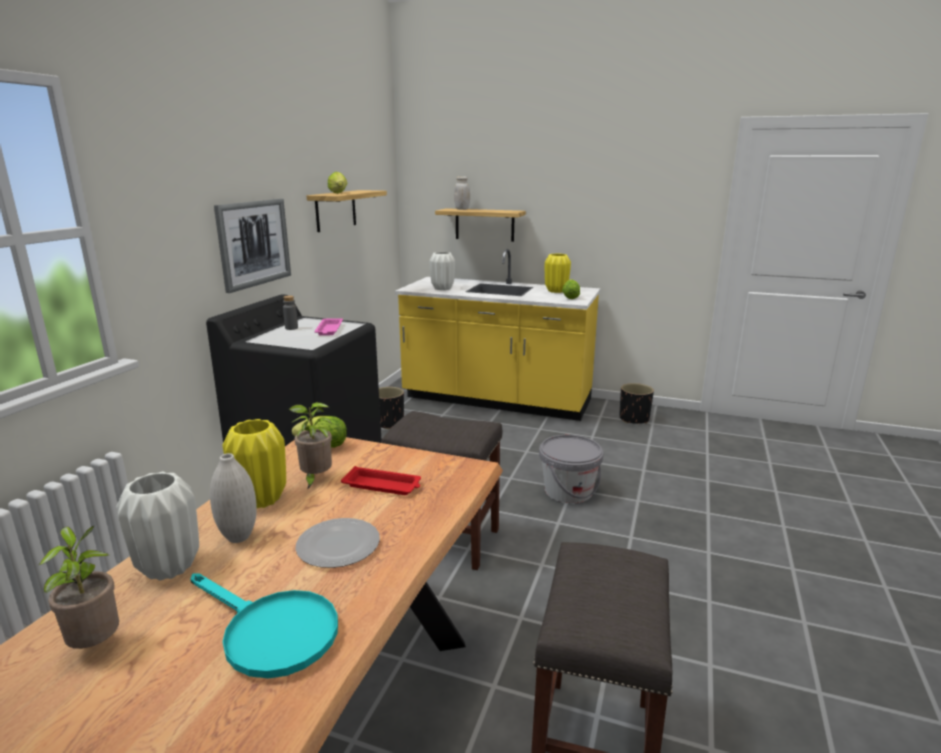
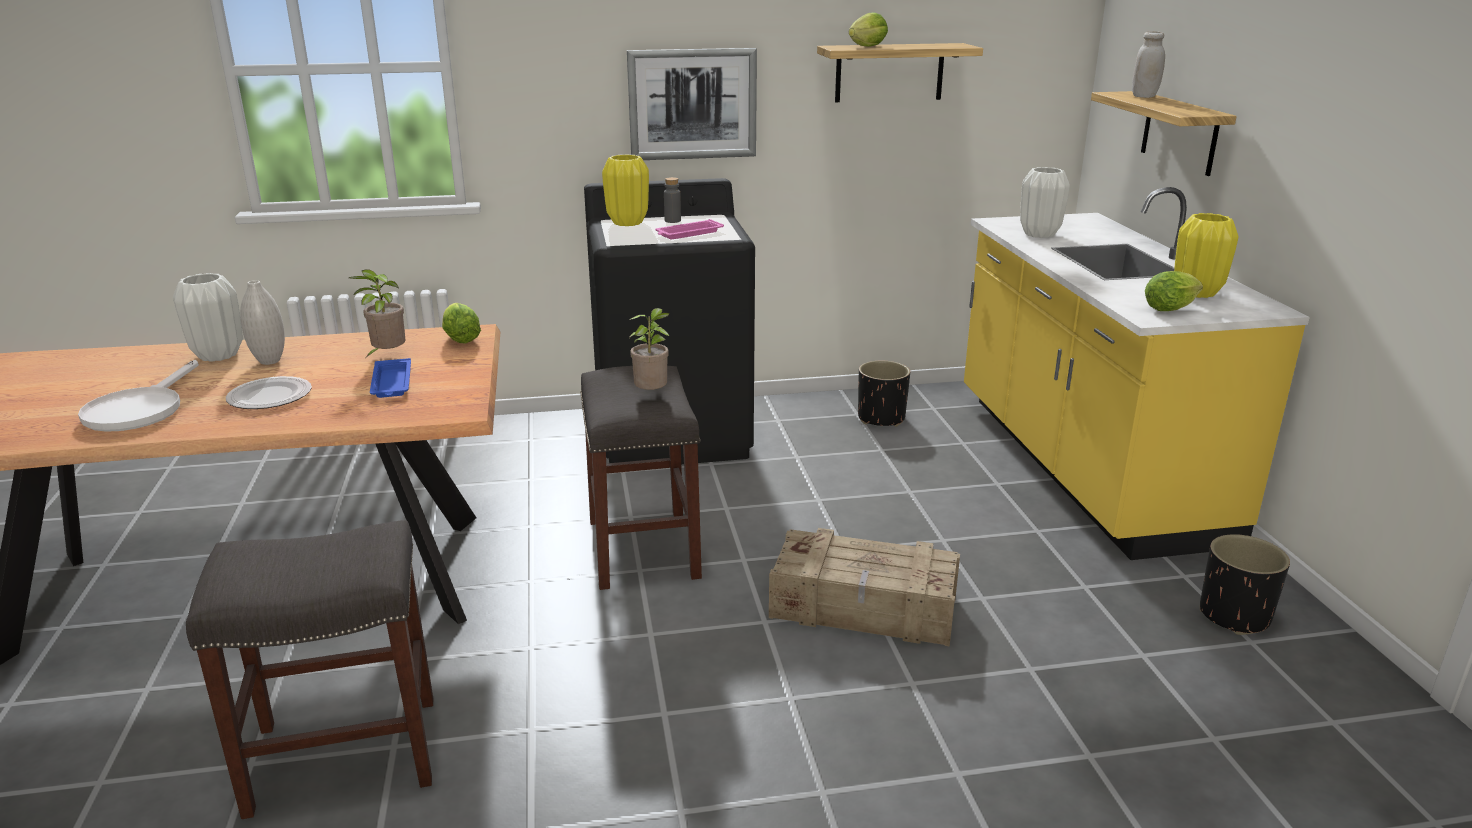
camera: 60 degrees right, 5 degrees up
(96, 645) = (120, 368): potted plant -> potted plant (652, 395)
(261, 499) = (338, 349): yellow vase -> yellow vase (628, 222)
(270, 632) = (140, 409): turquoise frying pan -> white frying pan
(383, 485) = (392, 384): red tray -> blue tray
(568, 491) = (864, 608): grey bucket -> crate

